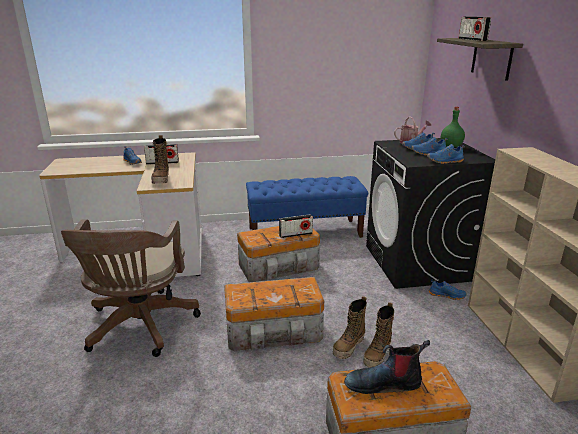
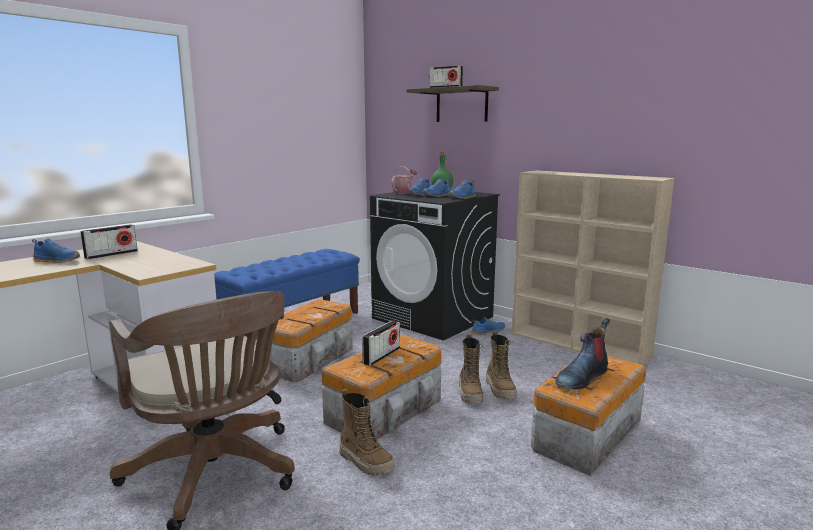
camera: 40 degrees left, 10 degrees down
(161, 179) = (152, 266): boot -> boot (366, 462)
(296, 234) = (327, 310): radio -> radio (381, 356)

